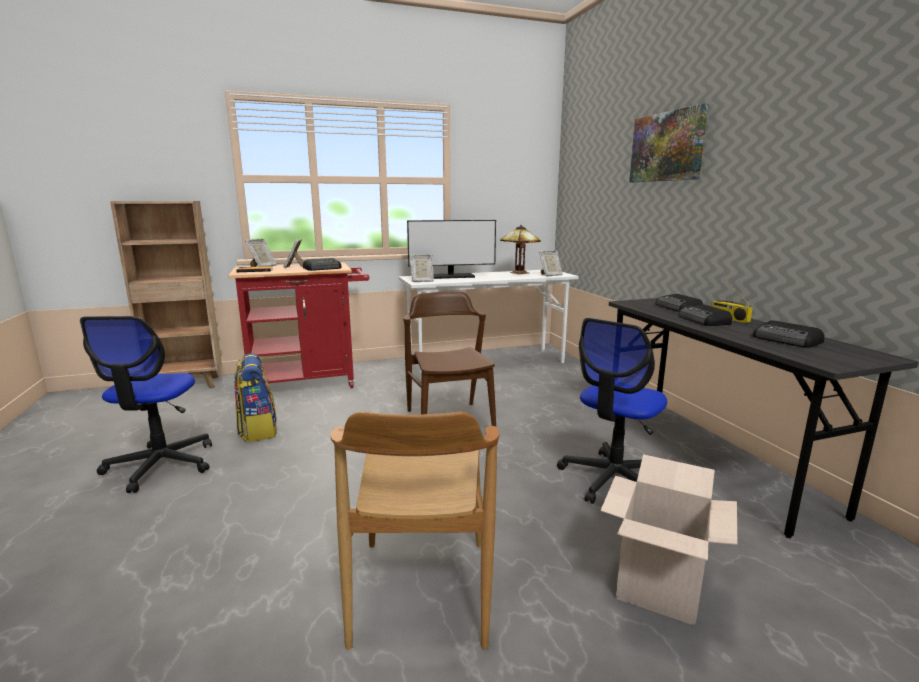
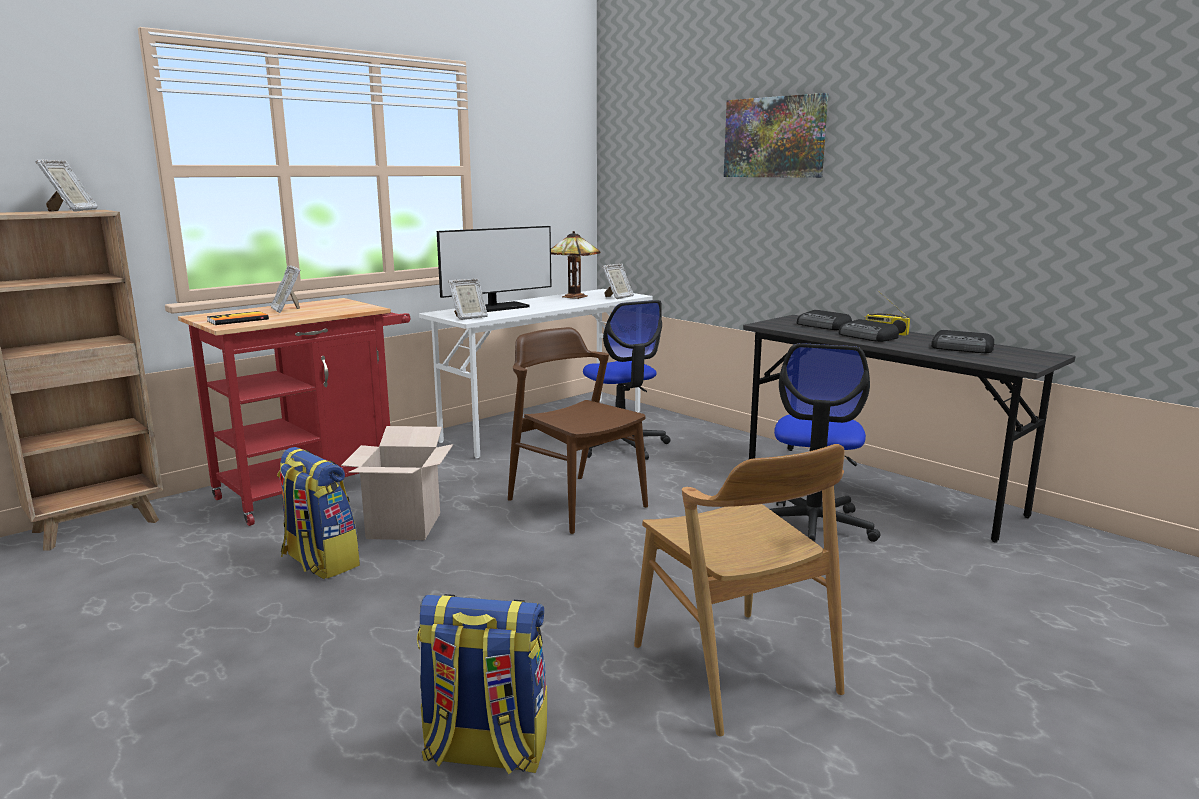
camera: 25 degrees left, 0 degrees up
(161, 465) = (225, 635): office chair -> office chair (621, 446)
(188, 597) = (485, 752): none -> backpack
(262, 267) = (231, 313): picture frame -> picture frame (72, 211)
(323, 268) = (341, 309): radio -> none
(658, 586) = (933, 606): cardboard box -> cardboard box (404, 526)

